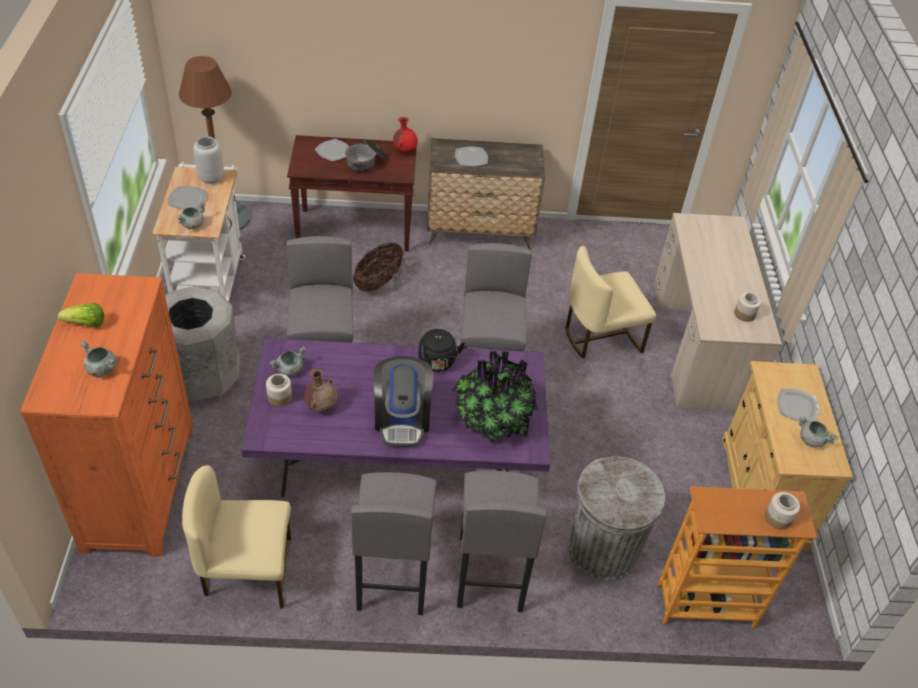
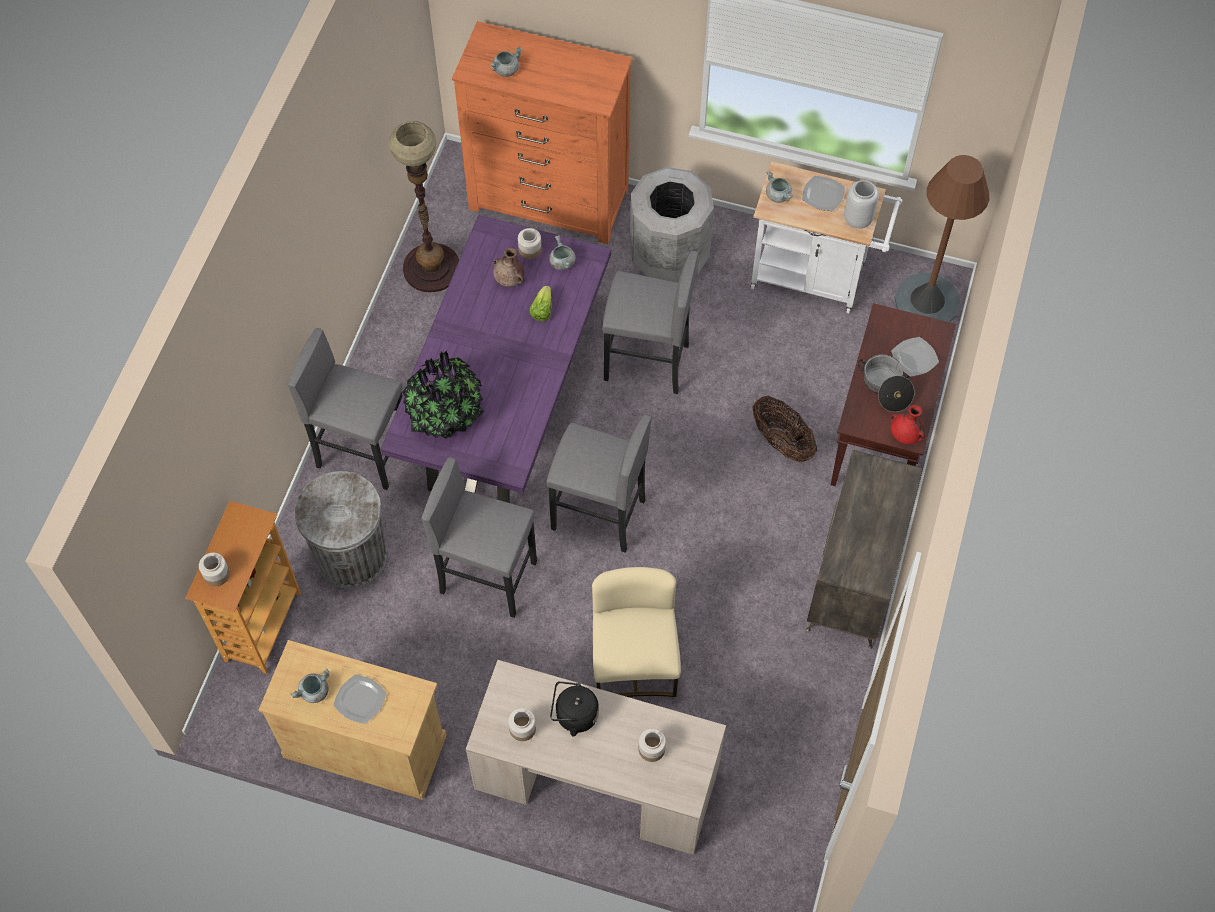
camera: 110 degrees right, 15 degrees up
(86, 324) = (563, 61): lettuce -> lettuce (542, 310)
(247, 572) = (432, 268): beige chair -> floor lamp
(392, 576) = (389, 374): grey stool -> grey stool (488, 576)
(402, 419) = (473, 341): coffee machine -> none
(437, 363) = (535, 386): black kettle -> black kettle (574, 715)
(471, 158) = (870, 503): plate -> none
(714, 244) = (652, 749): none -> jar

